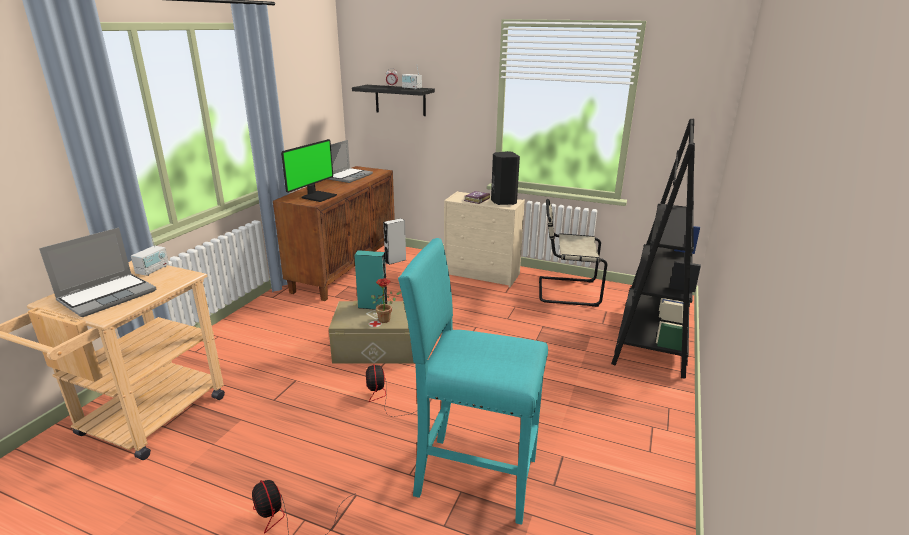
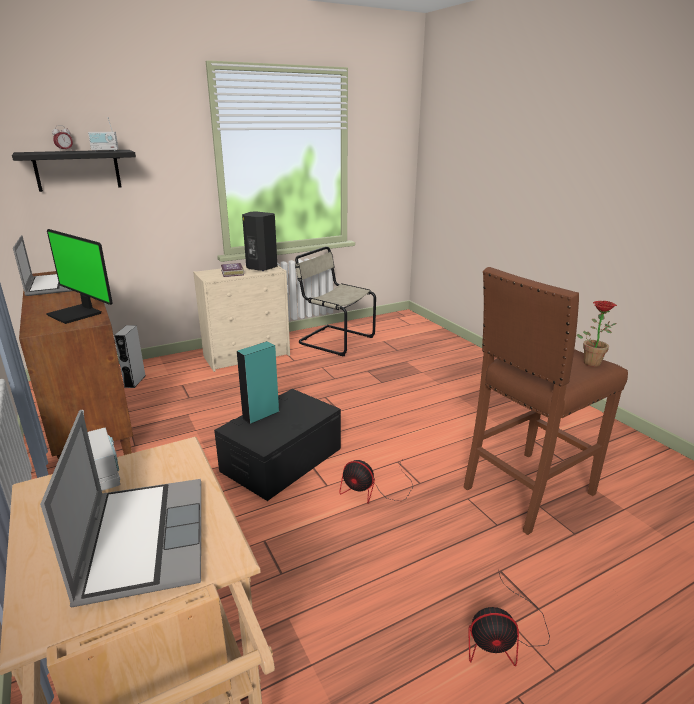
camera: 50 degrees left, 0 degrees up
(318, 196) = (77, 314): monitor -> monitor turned 150 degrees clockwise
(378, 347) = (281, 459): beige storage box -> black storage box
(386, 319) = (298, 417): potted plant -> potted plant (590, 361)
(473, 476) = (525, 491): turquoise stool -> brown stool
(565, 291) = (334, 340): beige chair -> beige chair turned 75 degrees clockwise
(651, 337) = (437, 344): black bookcase -> none

